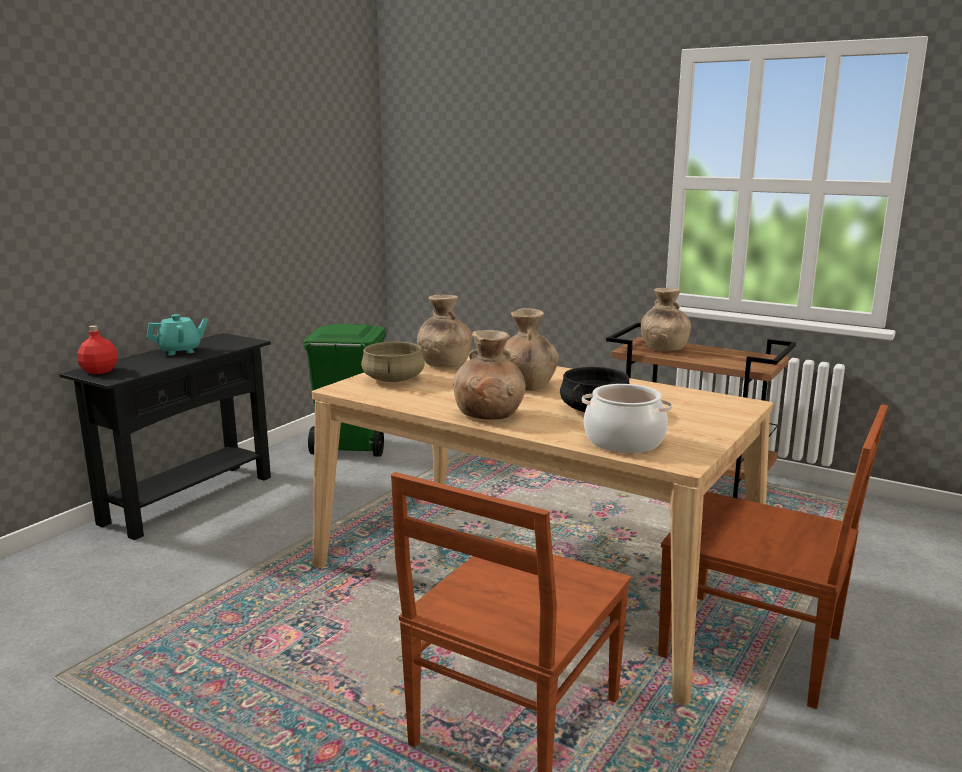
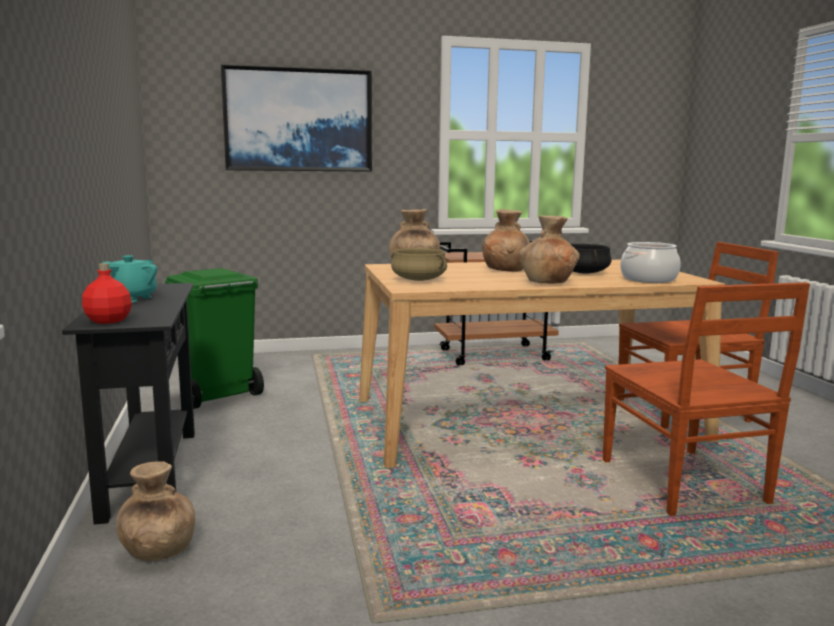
camera: 45 degrees left, 5 degrees down
(513, 164) = (298, 120): none -> picture
(663, 348) = (471, 255): brown vase -> brown vase (157, 551)

